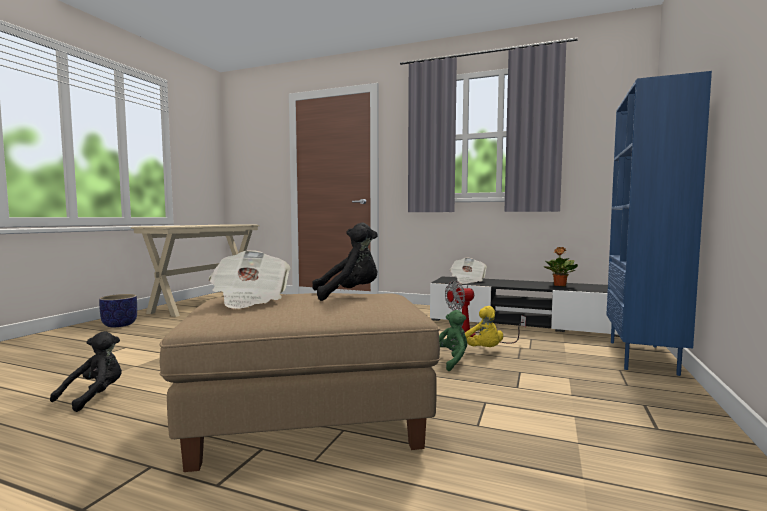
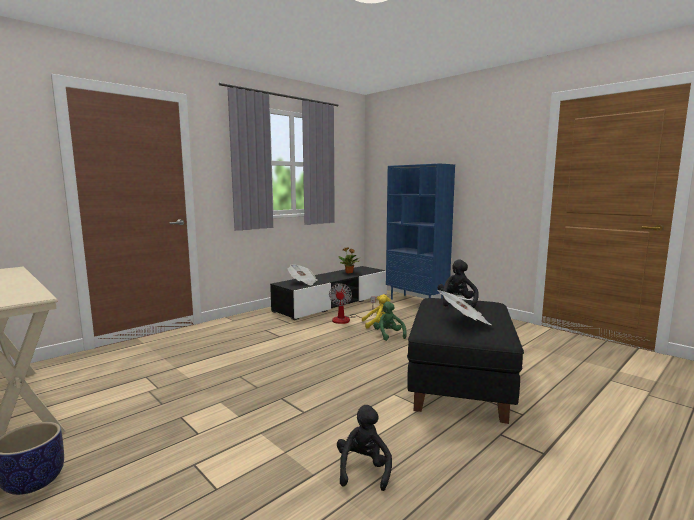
camera: 65 degrees left, 5 degrees up
(94, 396) = (363, 469): black plush toy -> black plush toy turned 45 degrees clockwise
(308, 423) = (460, 385): beige ottoman -> black ottoman

